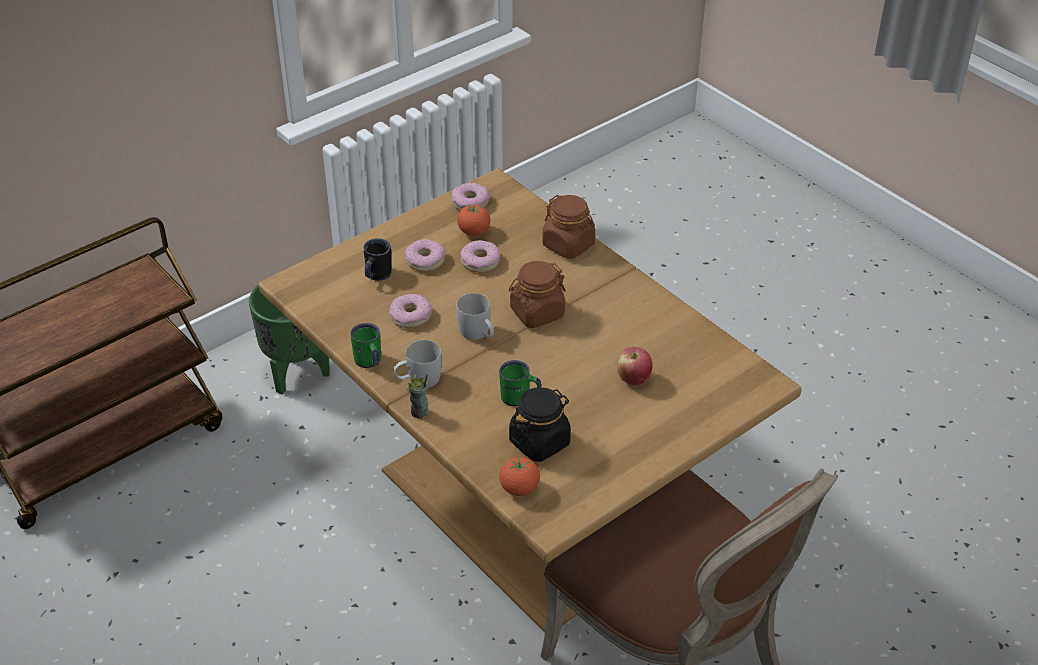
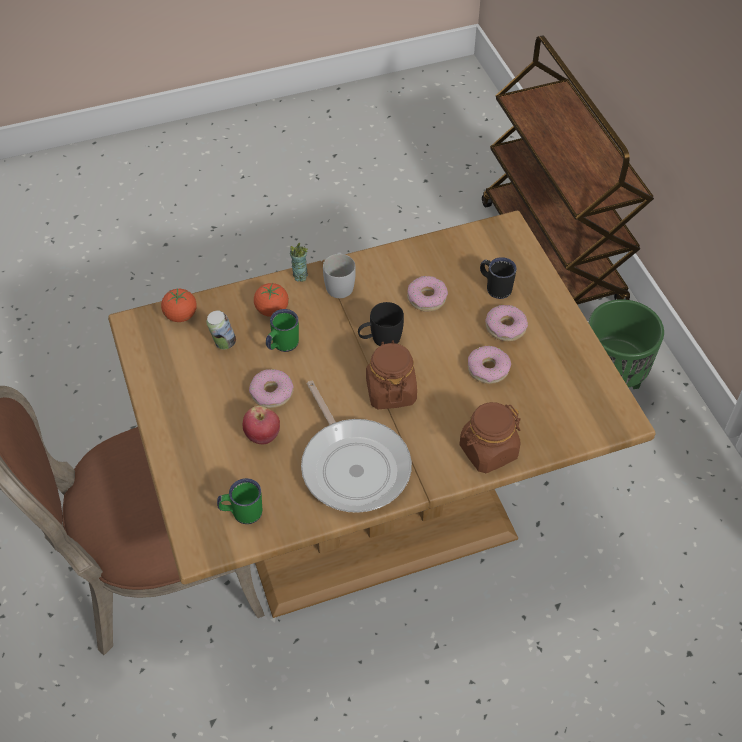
camera: 110 degrees right, 10 degrees up
(369, 363) = (377, 258): green mug -> green mug (242, 512)
(470, 202) = (593, 387): donut -> donut (272, 393)
(474, 232) = (539, 377): tomato -> tomato (272, 310)
(478, 334) = (380, 339): white mug -> black mug
(539, 442) = (223, 343): black jar -> can
(629, 315) = (353, 465): none -> frying pan

